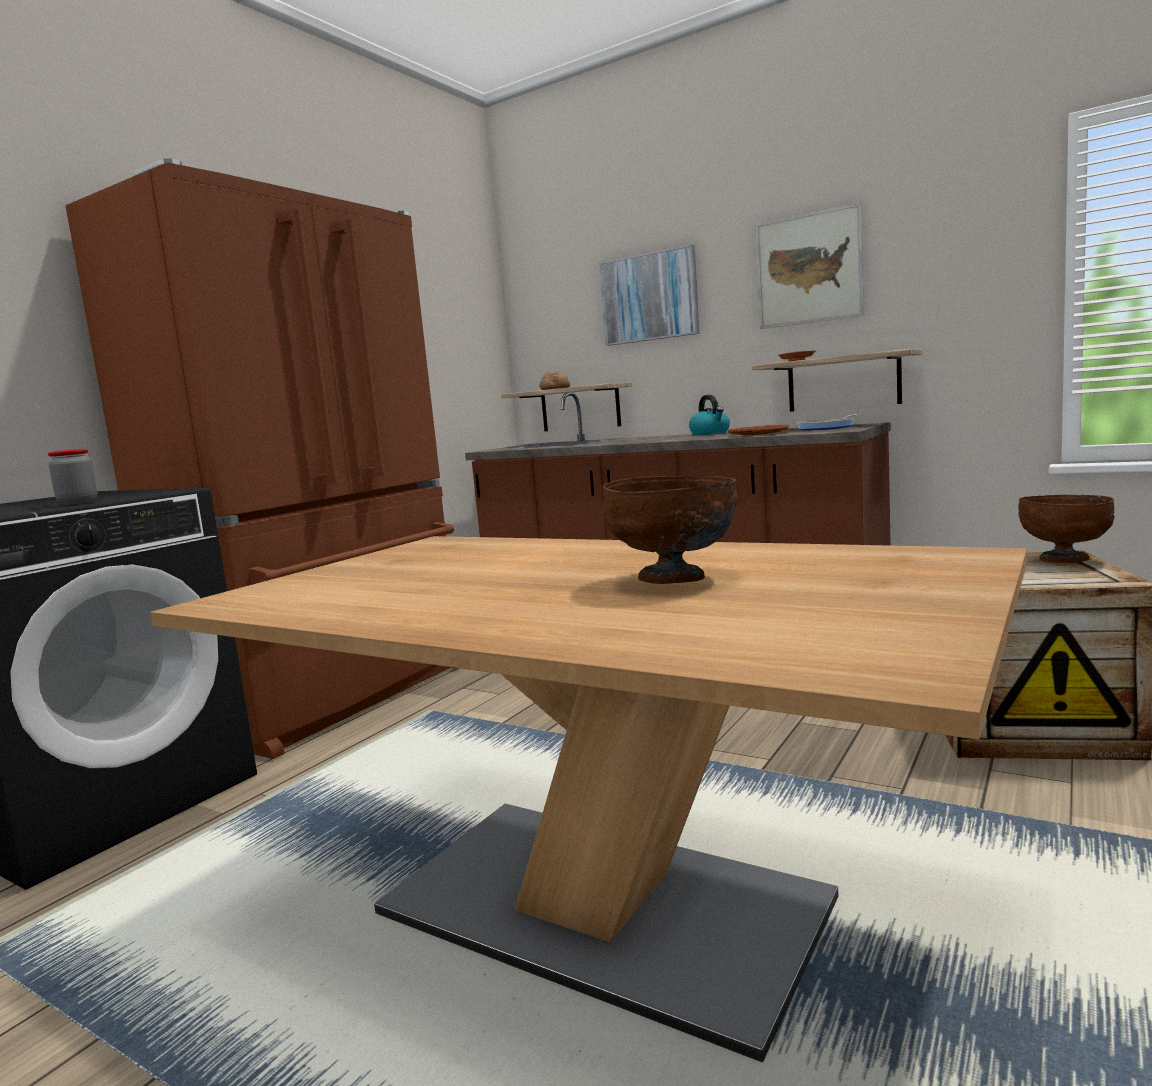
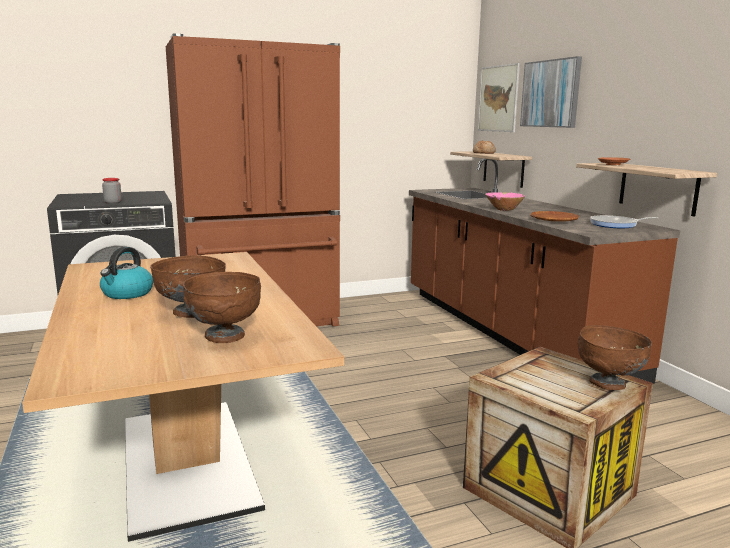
camera: 35 degrees right, 5 degrees up
(667, 440) = (504, 209): none -> pink bowl
(710, 433) = (558, 208): kettle -> kettle (127, 294)
(809, 269) = (650, 87): picture -> picture (498, 98)
(833, 577) = (224, 336): none -> brown bowl

